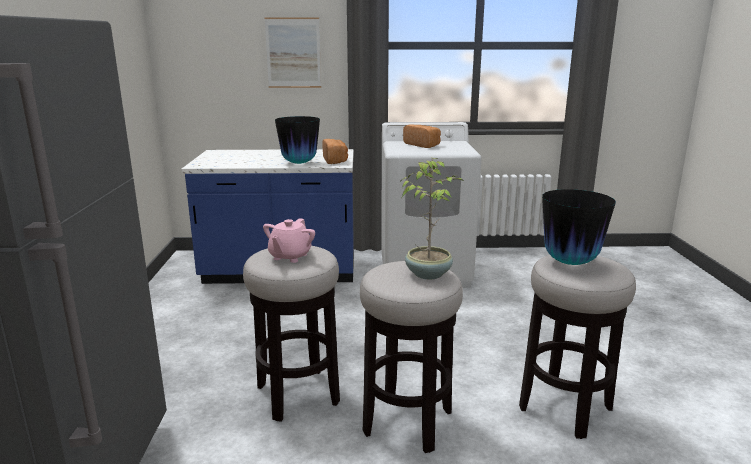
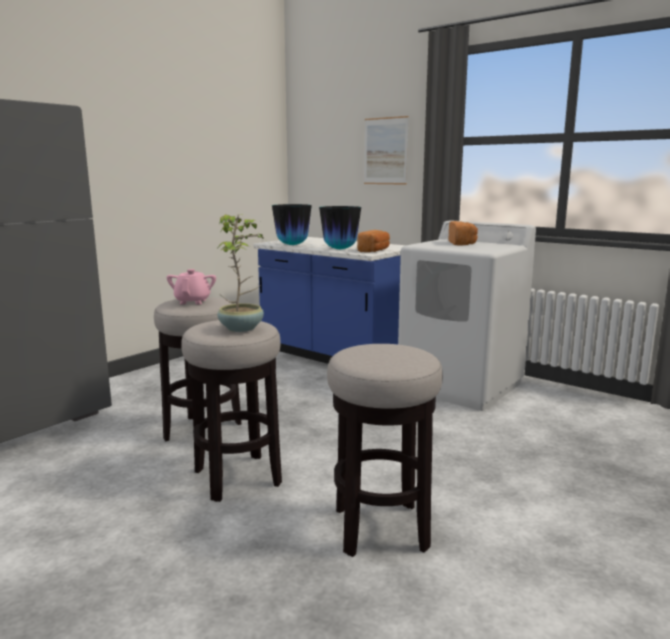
camera: 40 degrees right, 5 degrees down
(290, 256) = (193, 301): pink teapot -> pink teapot turned 120 degrees clockwise
(570, 262) = (376, 349): vase -> vase (292, 245)

